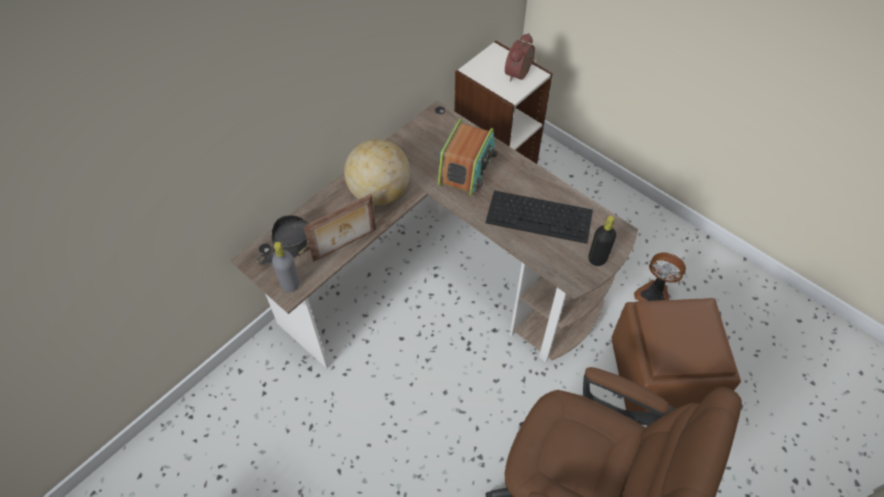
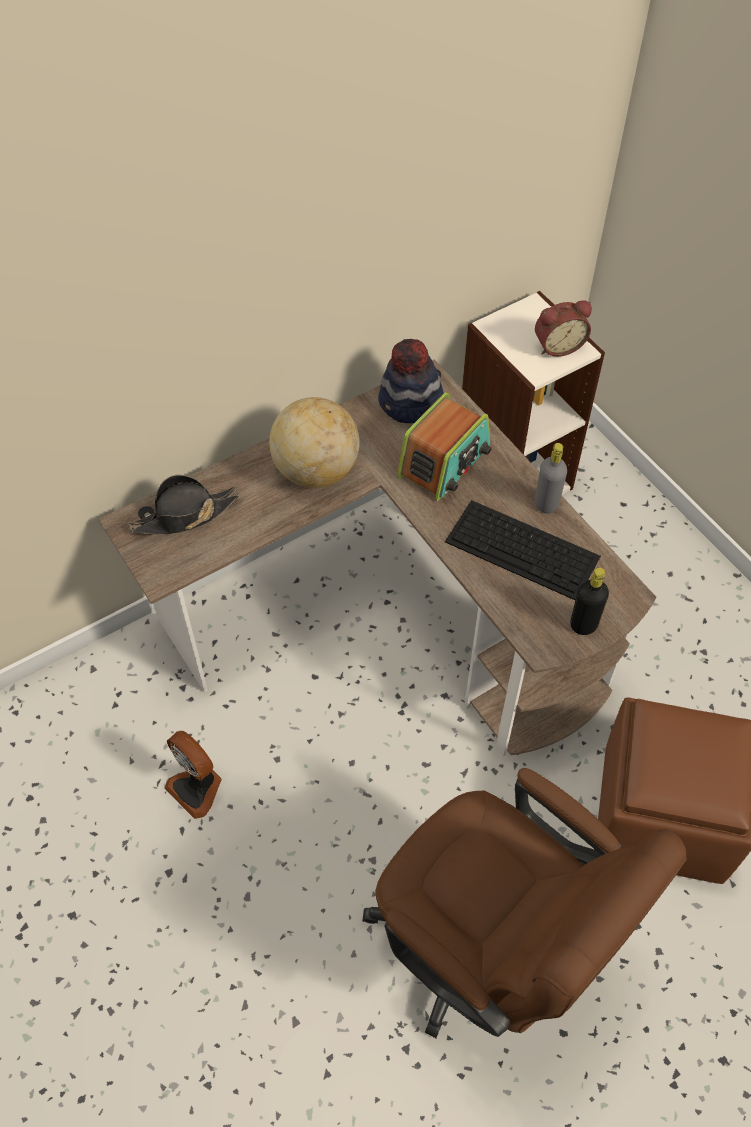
camera: 15 degrees right, 0 degrees up
(290, 283) = (164, 566): grey bottle -> grey bottle (546, 504)
(345, 245) = (250, 532): picture frame -> none
(431, 133) = (410, 404): none -> hat
(520, 74) = (558, 345): alarm clock -> alarm clock turned 150 degrees counterclockwise
(654, 294) = (691, 699): fan -> fan (197, 788)

